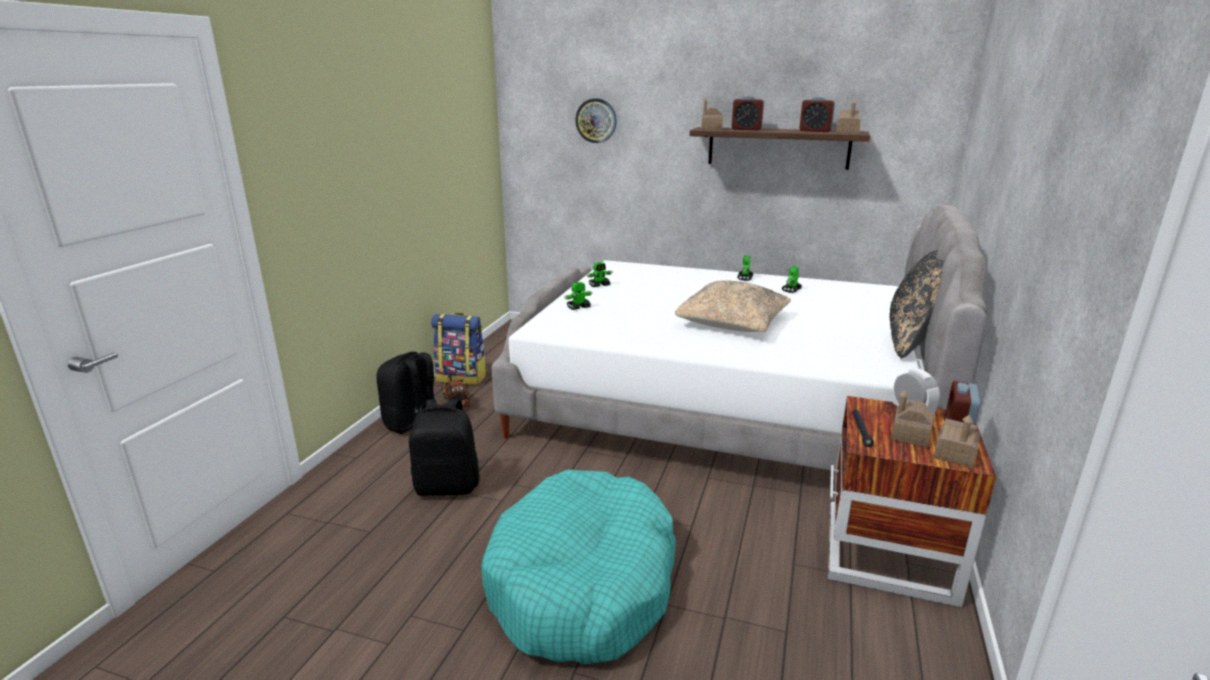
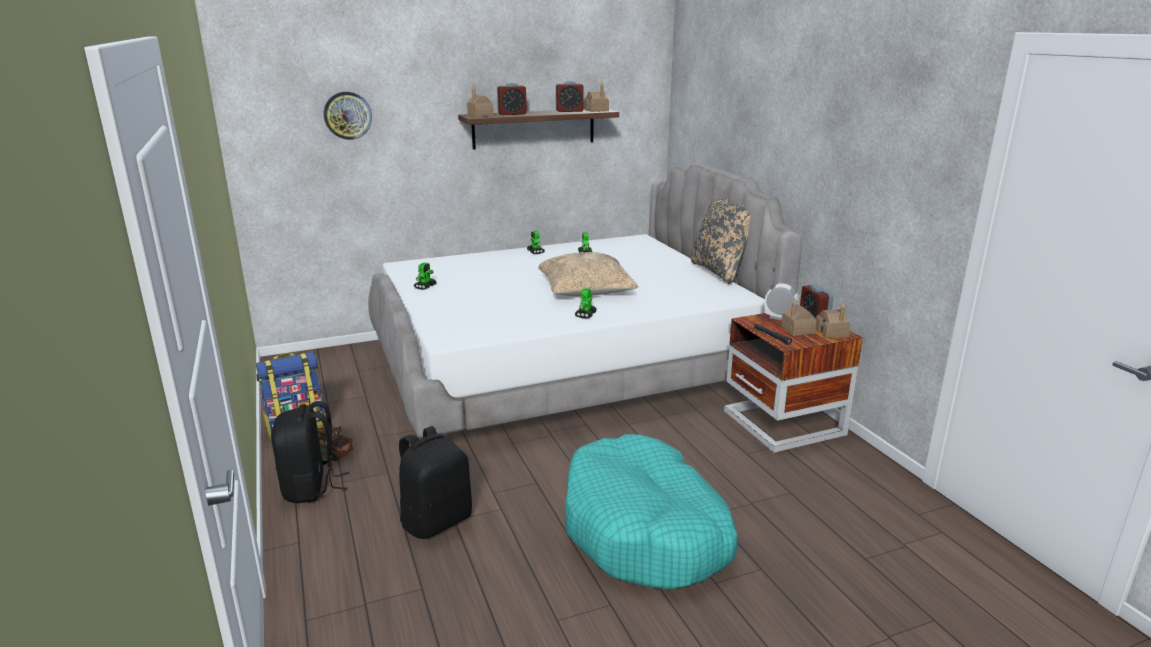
camera: 40 degrees left, 0 degrees up
(578, 307) = (444, 310): toy robot -> toy robot (585, 315)

